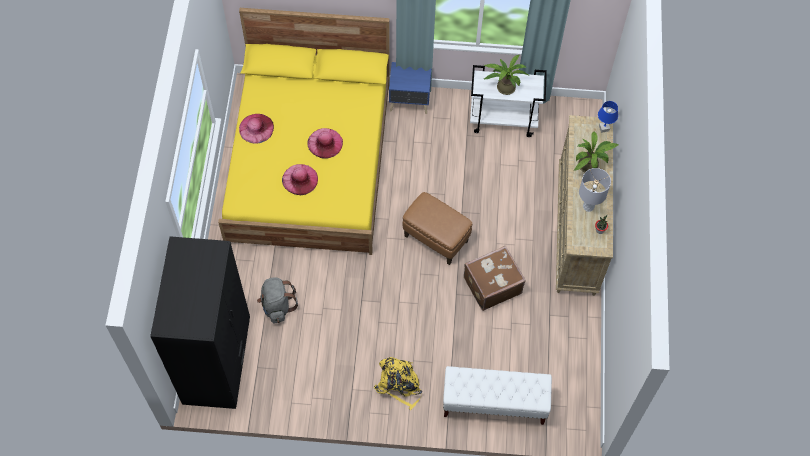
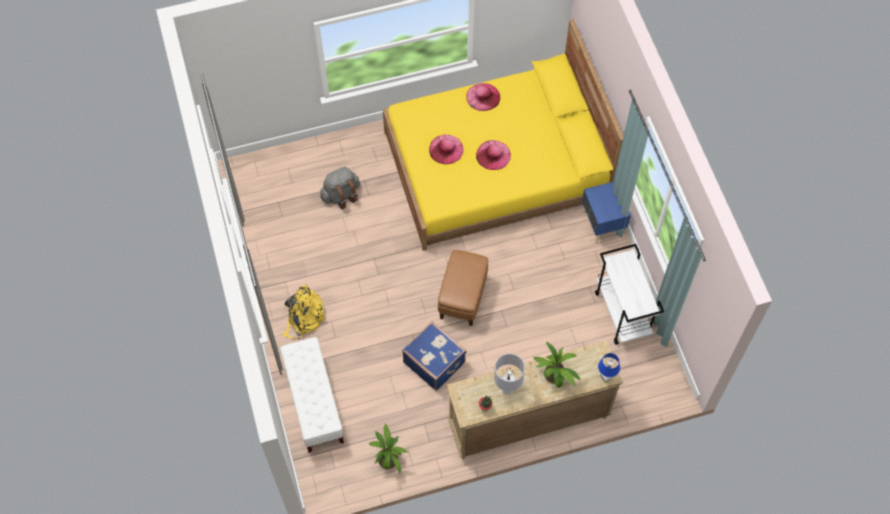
camera: 70 degrees right, 0 degrees up
(217, 360) = (273, 170): black wardrobe -> none
(491, 285) = (434, 362): brown suitcase -> blue suitcase
(503, 86) = (627, 281): potted plant -> potted plant (388, 457)

